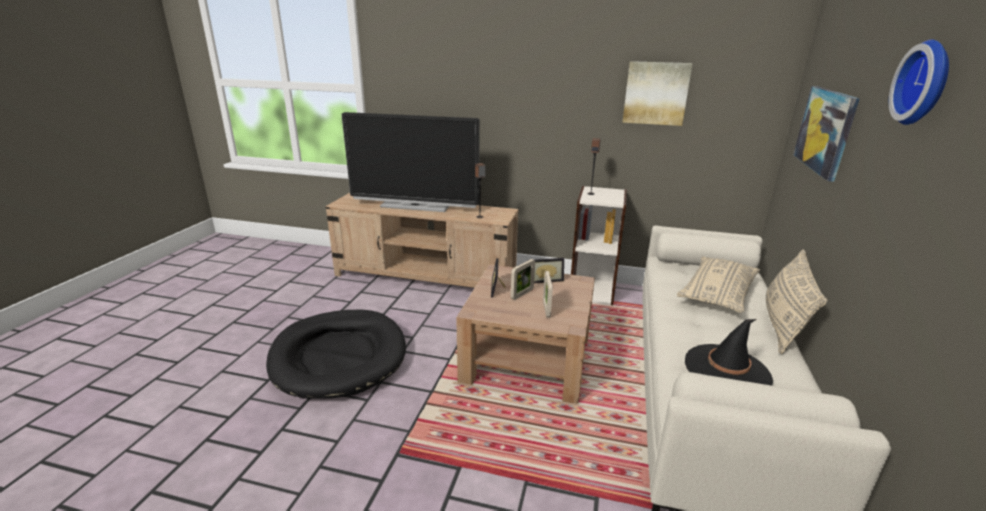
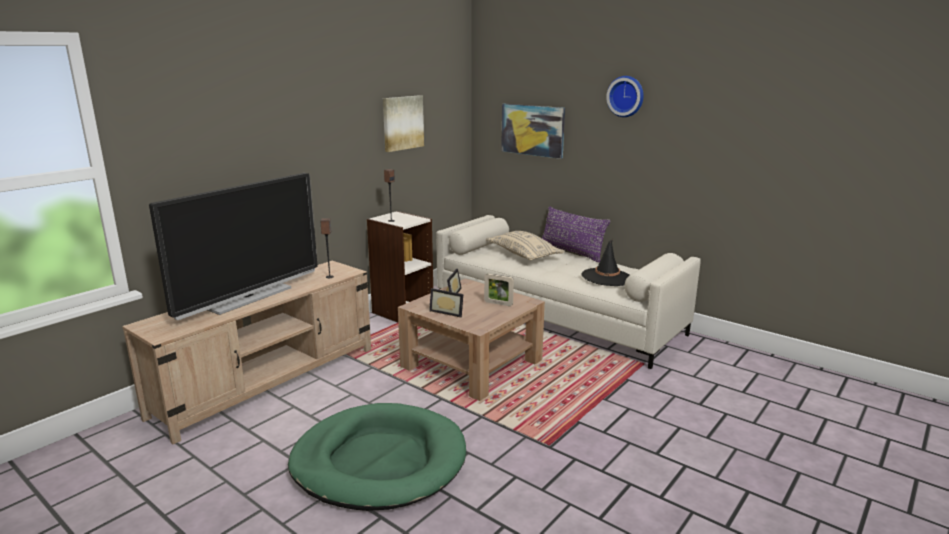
camera: 65 degrees left, 5 degrees down
(339, 356) = (379, 461): black dog bed -> green dog bed
(522, 294) = (466, 306): picture frame -> none
(782, 324) = (571, 252): beige pillow -> purple pillow

